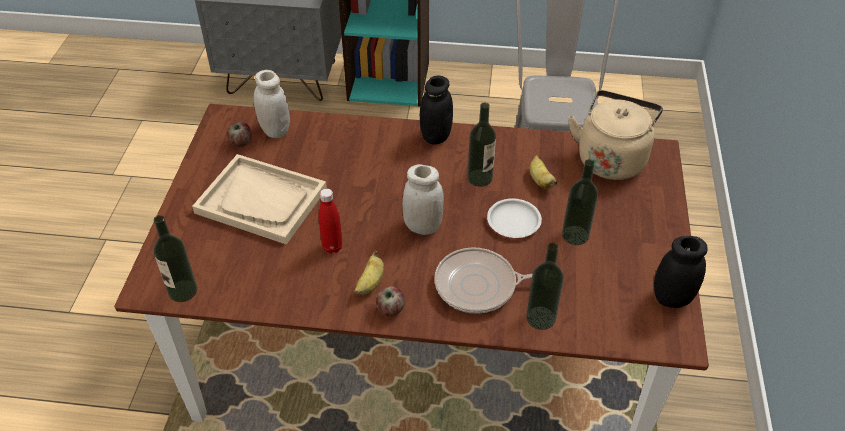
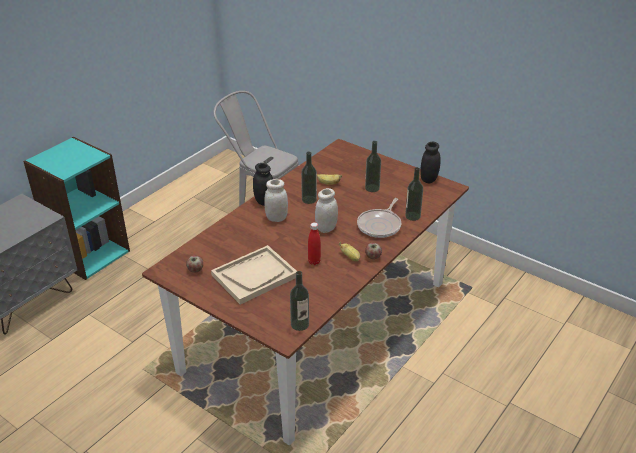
camera: 60 degrees left, 10 degrees down
(275, 130) = (198, 254): white jar -> white jar (276, 218)
(513, 221) = (348, 201): white plate -> none
(611, 158) = (333, 159): beige kettle -> none

